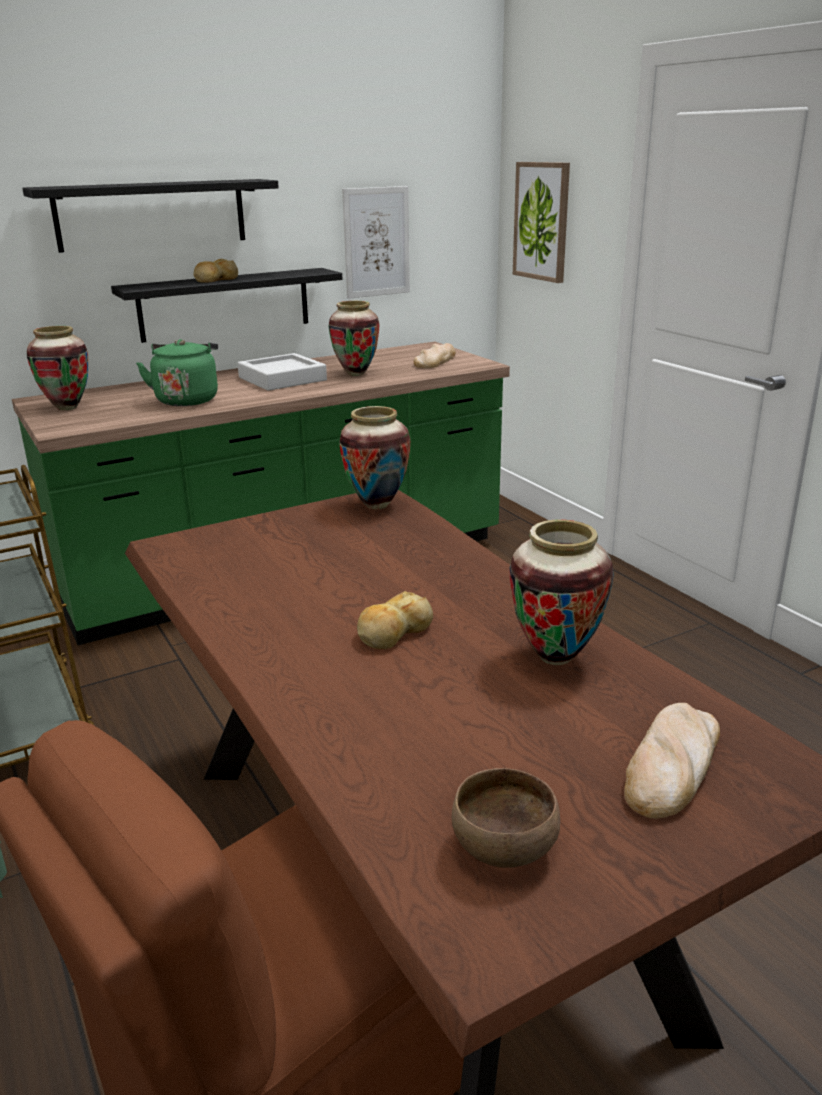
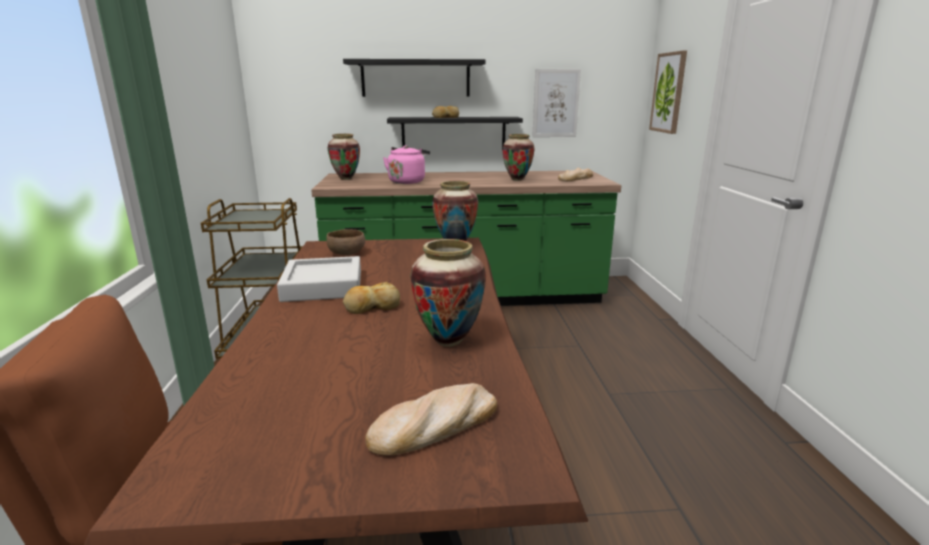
camera: 25 degrees right, 5 degrees down
(187, 399) = (407, 181): green kettle -> pink kettle
(282, 379) = (472, 178): grey tray -> grey tray (323, 286)
(503, 845) = (262, 435): brown bowl -> brown bowl (347, 253)

